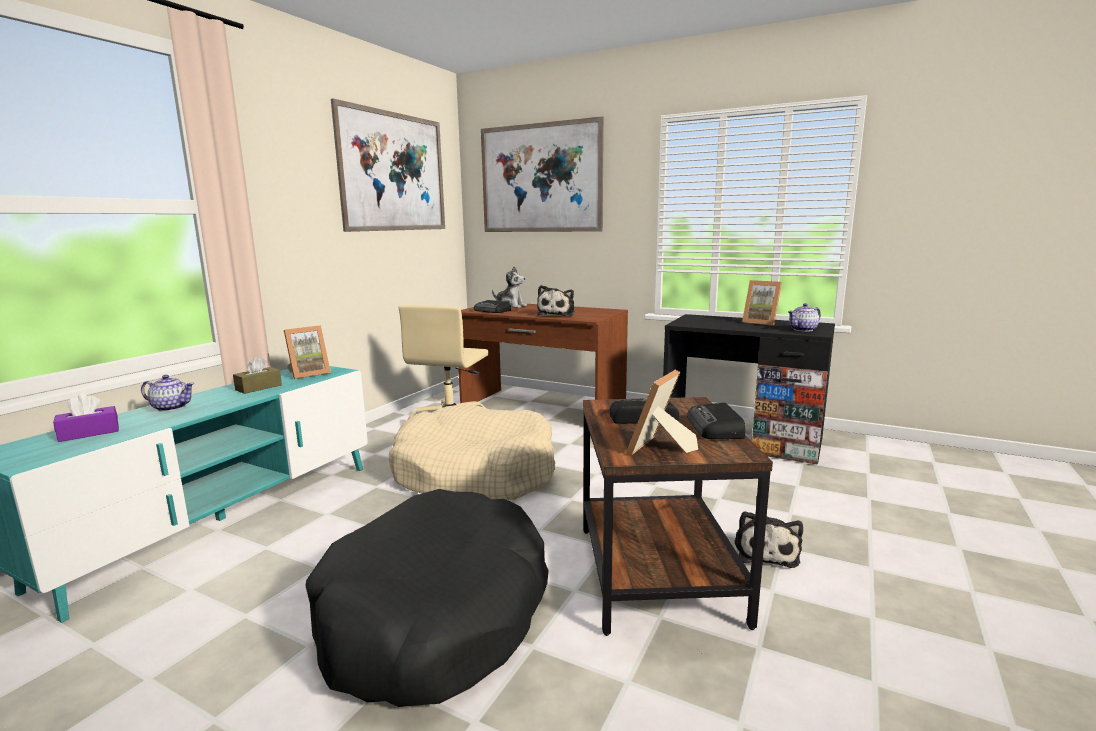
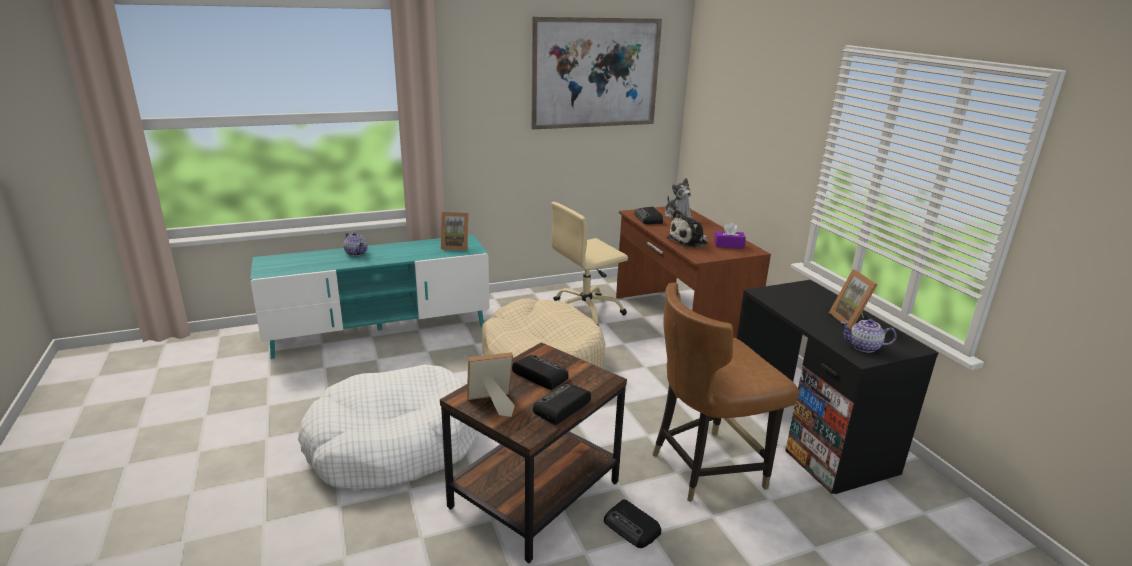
camera: 40 degrees right, 10 degrees up
(89, 433) = (305, 260): purple tissue box -> purple tissue box (729, 245)
(258, 387) = (414, 250): brown tissue box -> none
(435, 615) = (393, 444): black dog bed -> white dog bed
(540, 178) = (740, 88): picture -> none
(729, 486) = (706, 467): none -> brown chair
(765, 551) = (632, 528): plush toy -> radio

